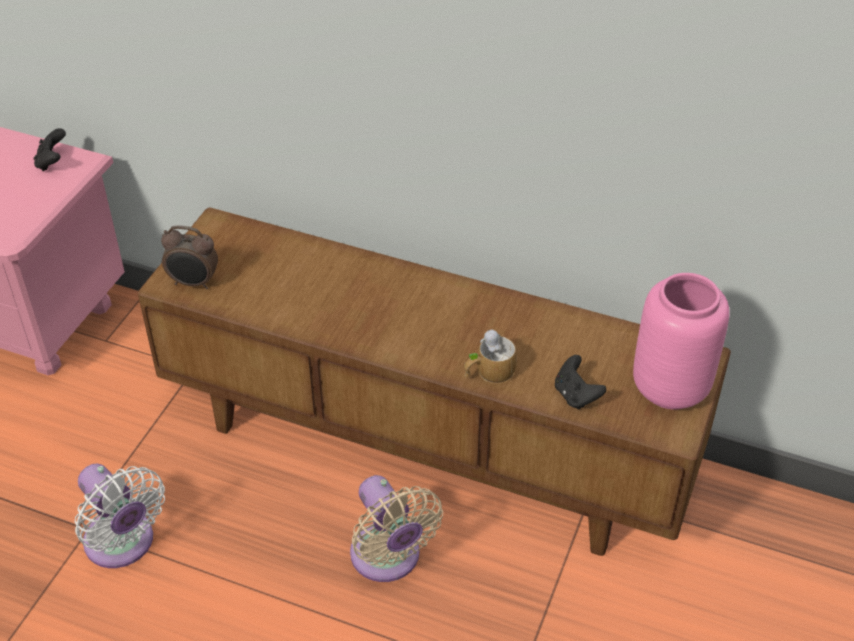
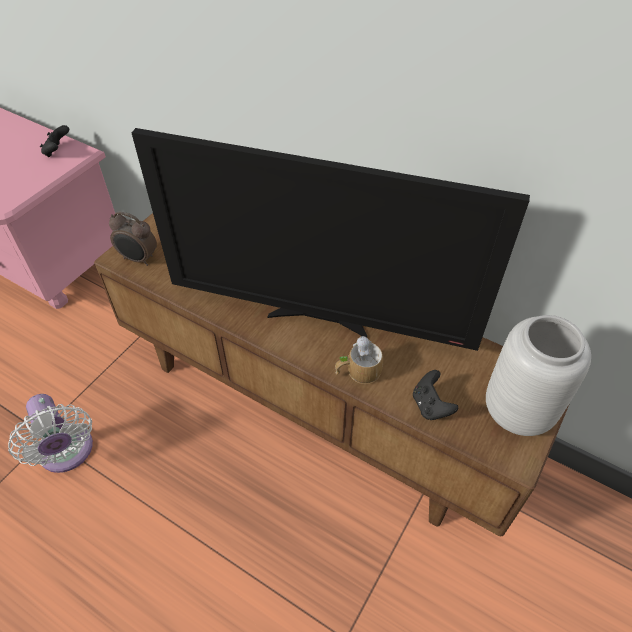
camera: 10 degrees right, 5 degrees up
(388, 559) = (264, 500): beige fan -> none
(433, 323) = (320, 319): none -> television
(668, 388) = (516, 410): pink vase -> grey vase

